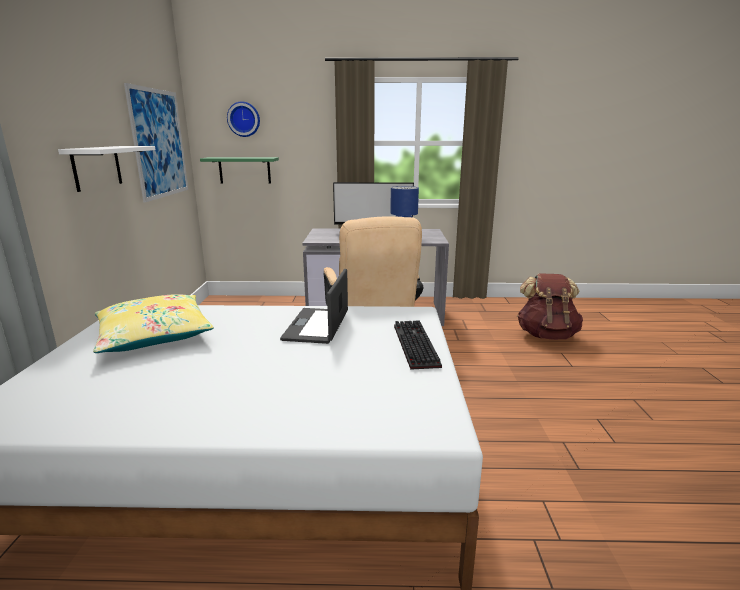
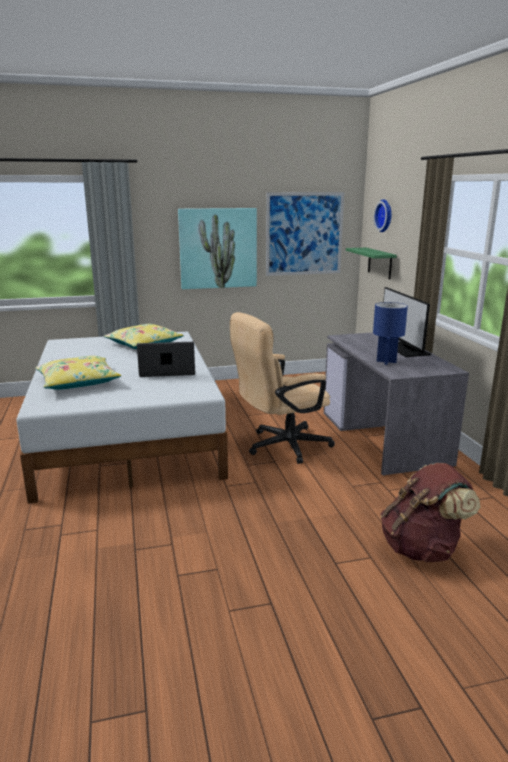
camera: 75 degrees right, 0 degrees up
(97, 167) = (218, 248): white shelf -> picture
(319, 392) = (78, 382): none -> yellow pillow
(413, 345) = (141, 396): keyboard -> none

